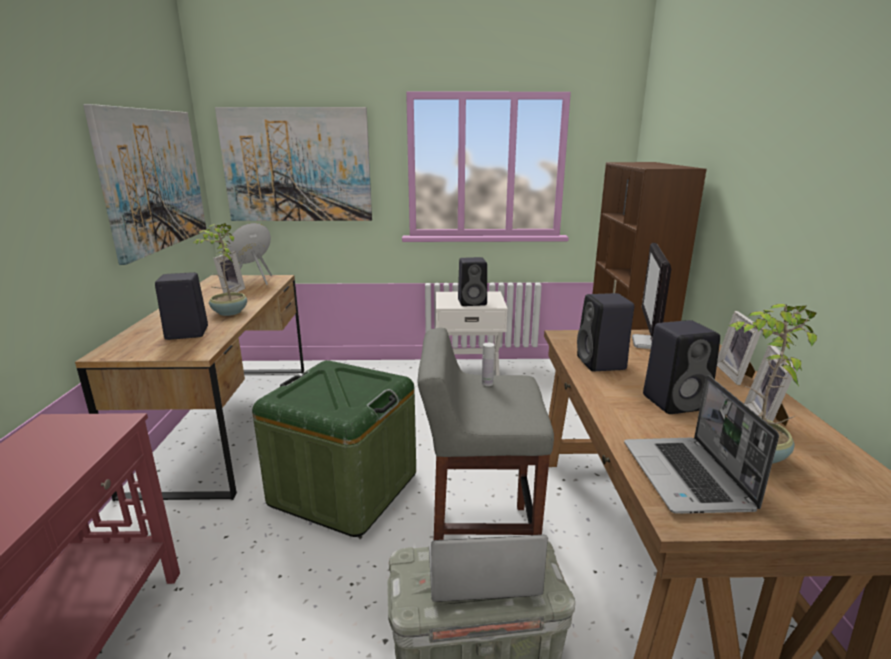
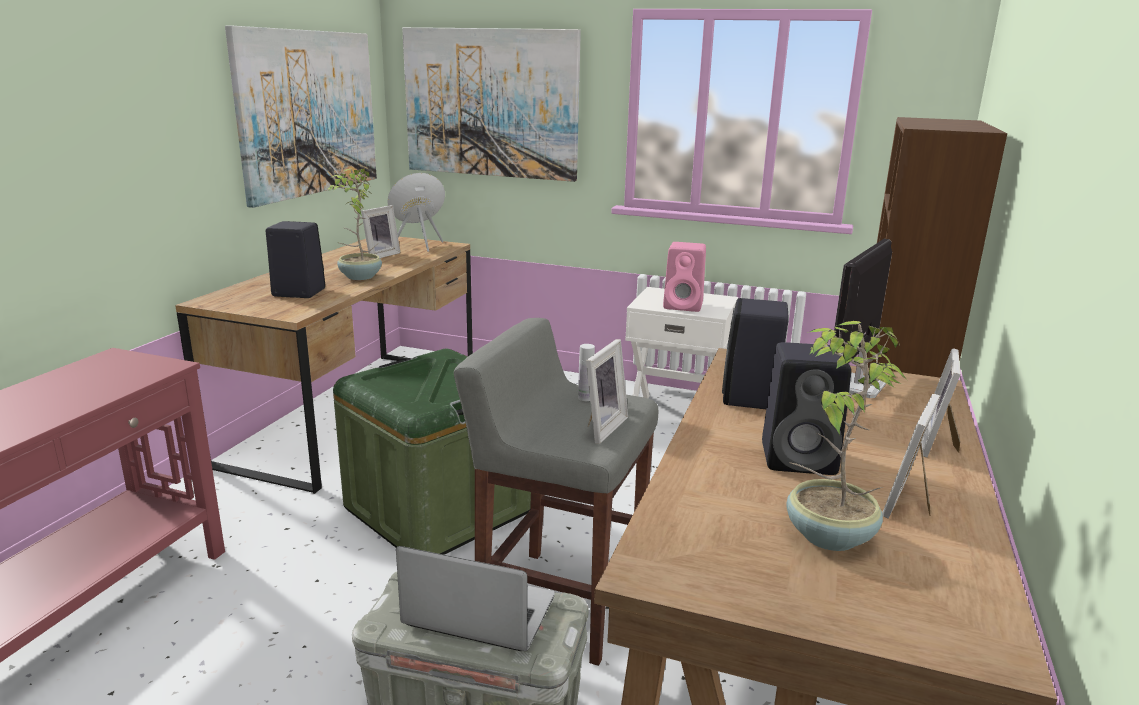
camera: 20 degrees right, 0 degrees up
(473, 302) = (684, 306): black speaker -> pink speaker
(519, 405) = (600, 427): none -> picture frame
(687, 477) = (708, 538): laptop -> none

